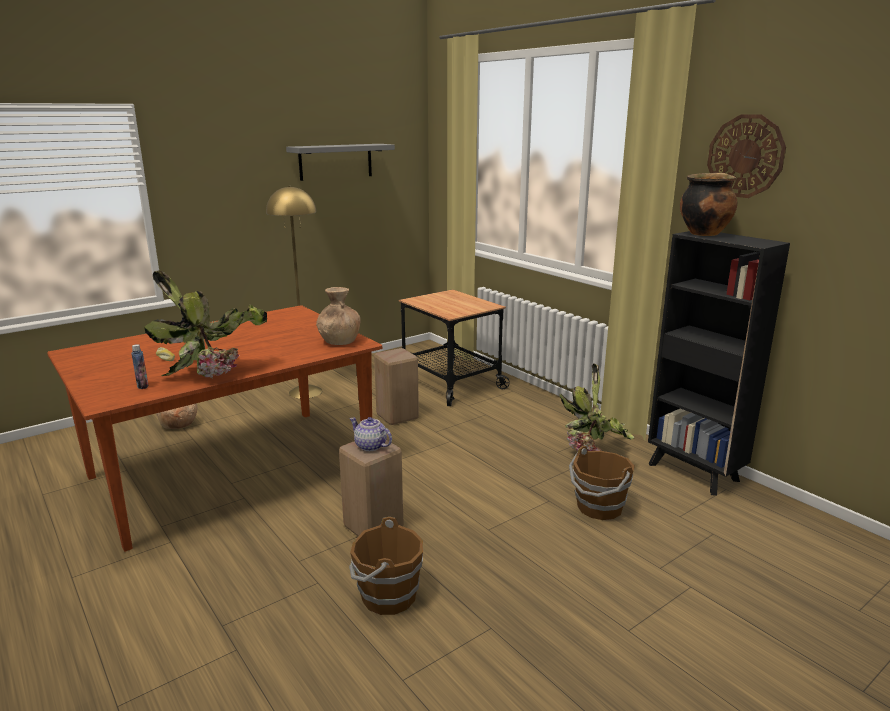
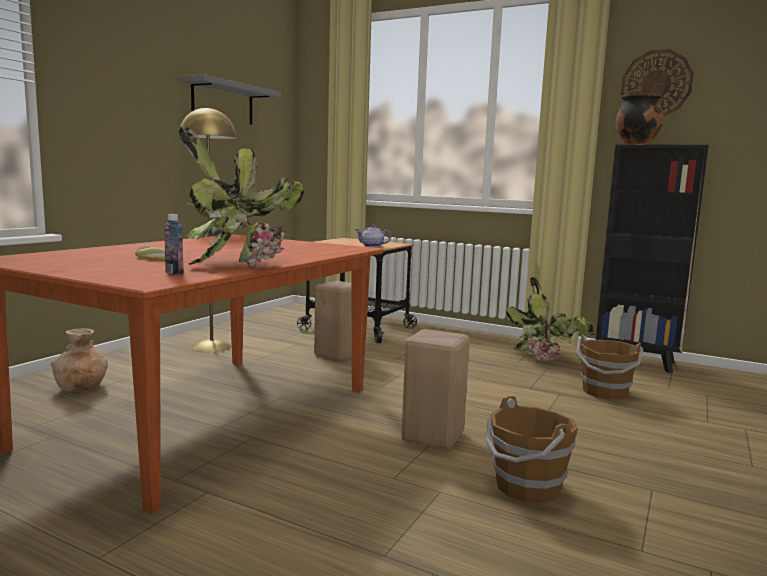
camera: 25 degrees left, 10 degrees down
(339, 341) = (335, 247): brown vase -> none
(371, 446) = (439, 335): teapot -> teapot (372, 246)

